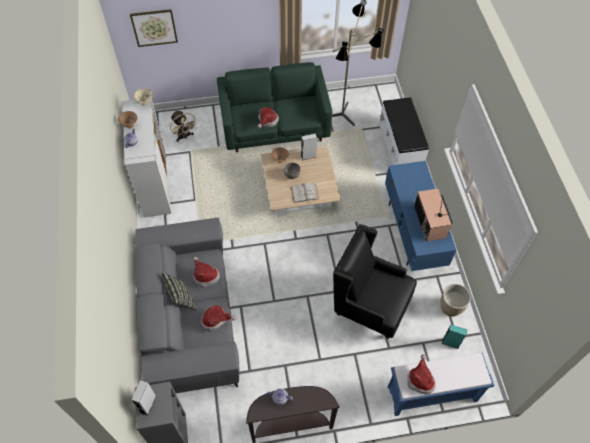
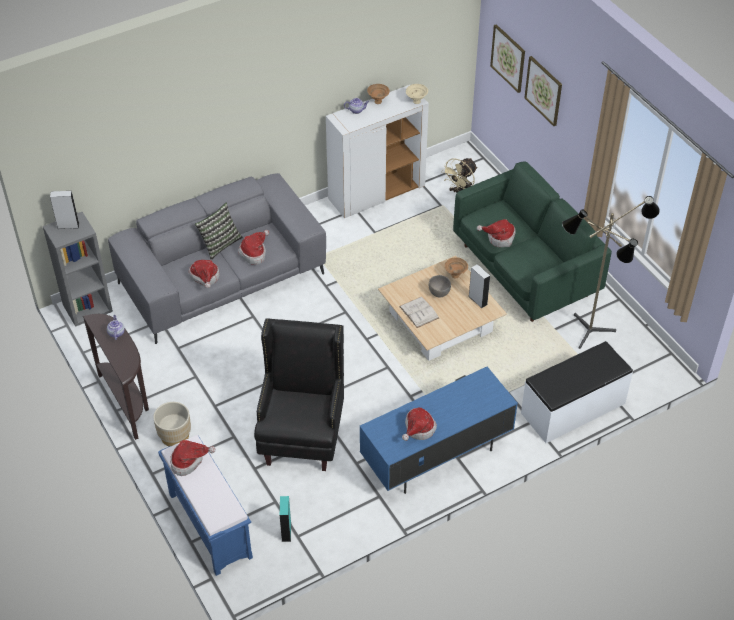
camera: 70 degrees right, 10 degrees down
(203, 21) = (544, 90): none -> picture
(430, 222) = (418, 429): television -> hat
(451, 306) = (339, 521): beige planter -> beige planter (174, 436)

